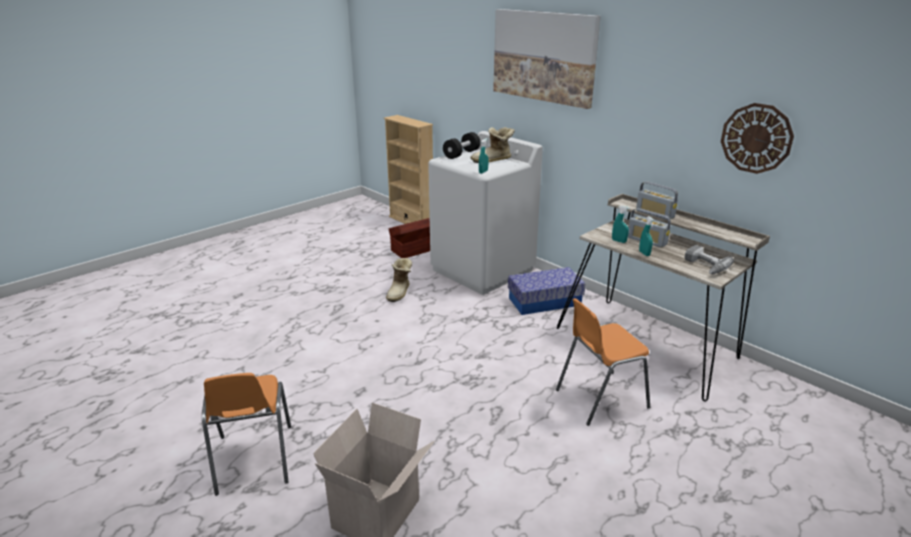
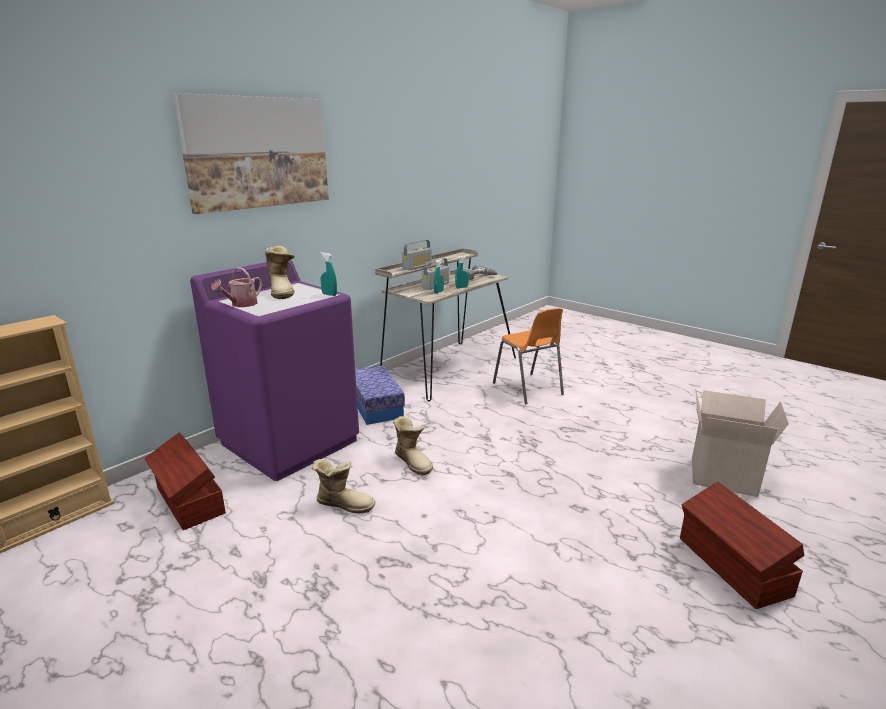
camera: 95 degrees left, 5 degrees down
(253, 460) = (732, 567): orange chair -> brown storage box
(446, 318) = (413, 461): none -> boot
(461, 154) = (241, 304): black dumbbell -> watering can
(483, 270) = (290, 442): white washing machine -> purple washing machine
(756, 138) = (439, 186): wall clock -> none

